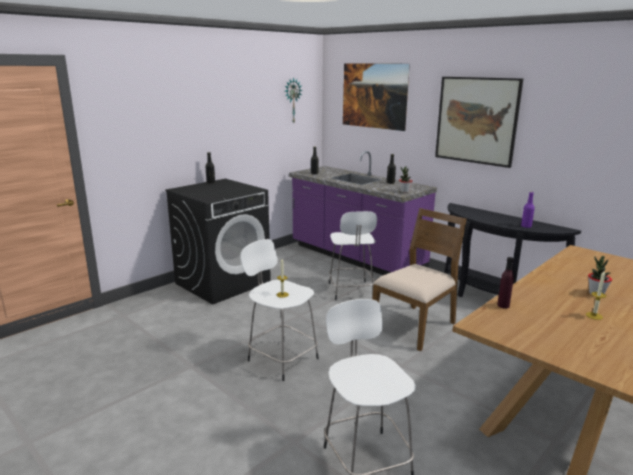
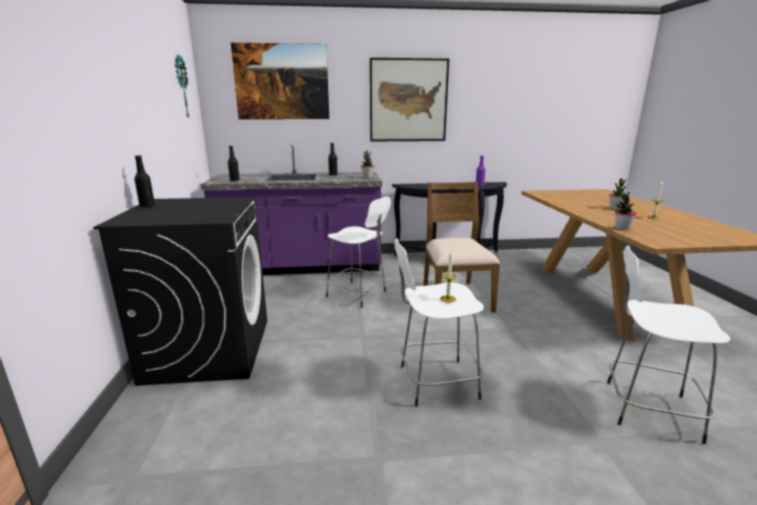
camera: 50 degrees left, 0 degrees up
(503, 305) = (622, 228): purple bottle -> potted plant

